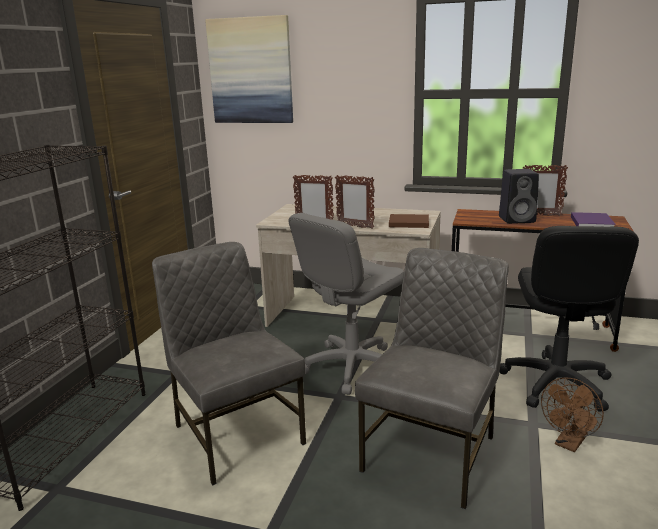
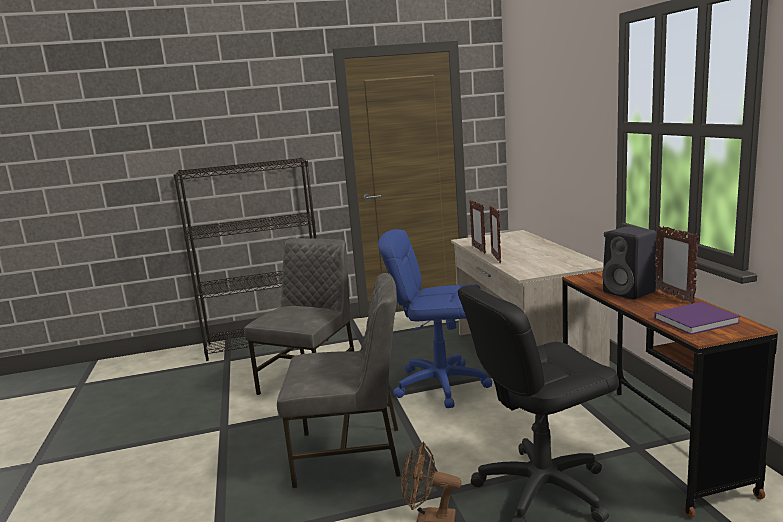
camera: 60 degrees right, 5 degrees down
(251, 71) = (525, 100): picture -> none
(351, 366) = (441, 384): grey office chair -> blue office chair
(407, 223) = (540, 267): brown book -> none

